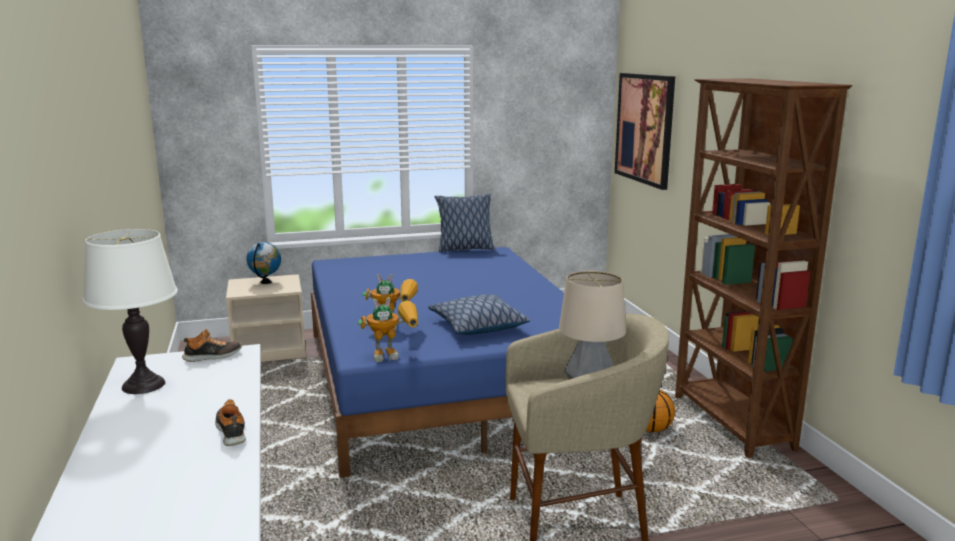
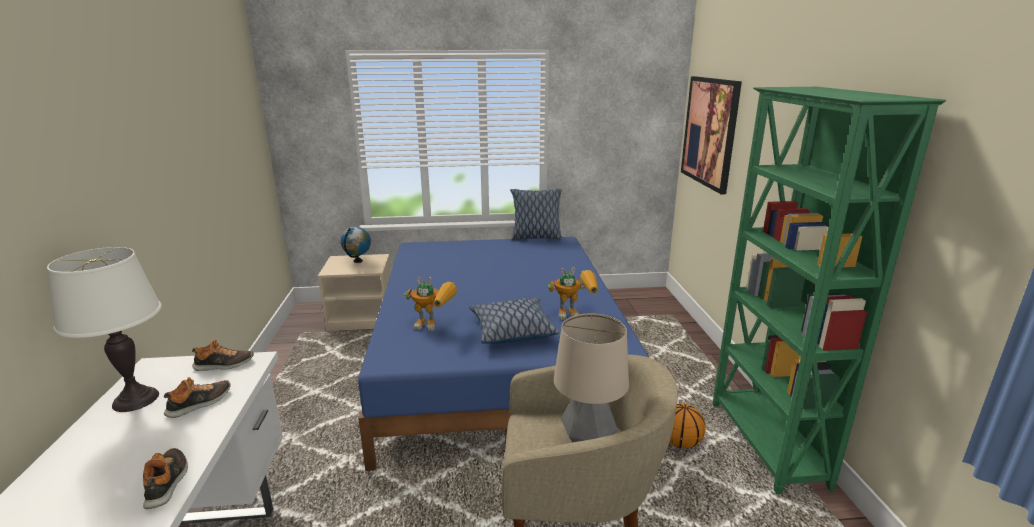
camera: 10 degrees right, 5 degrees up
(214, 383) = (200, 403): none -> shoe
(394, 354) = (418, 361): toy robot -> toy robot (575, 313)
(731, 423) = (766, 444): brown bookcase -> green bookcase

